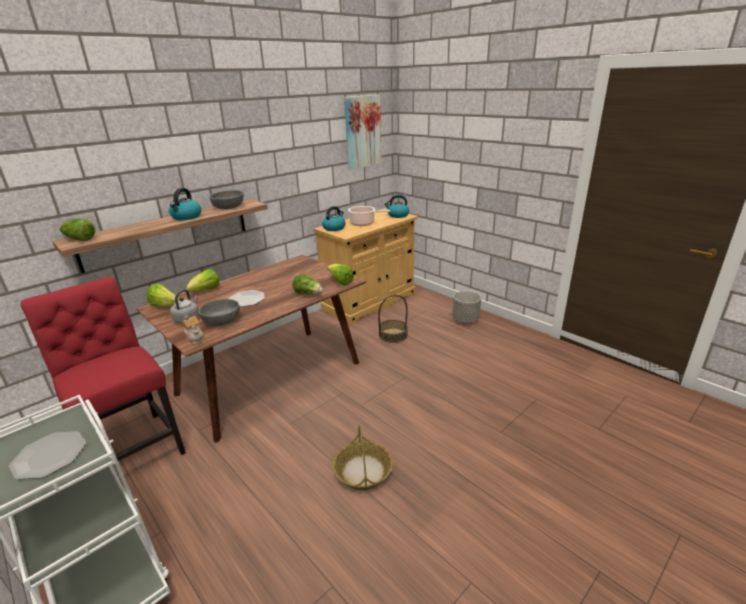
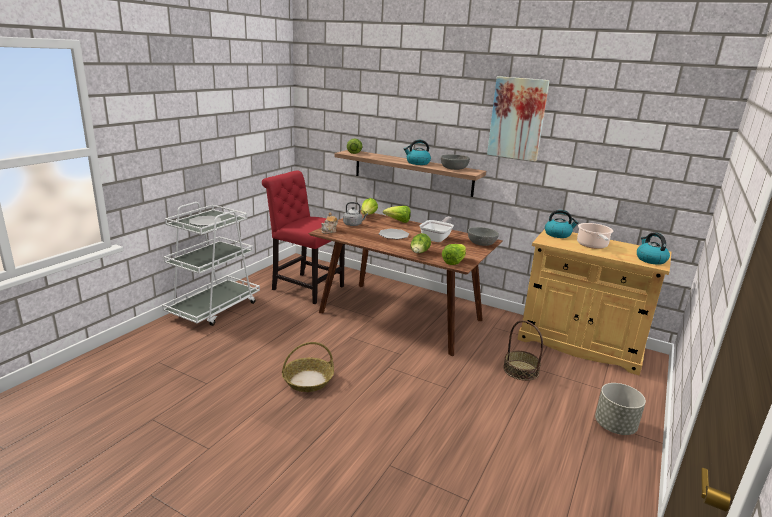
camera: 70 degrees right, 5 degrees down
(133, 447) = (305, 287): red chair -> red chair turned 90 degrees counterclockwise
(221, 321) = (356, 233): grey bowl -> grey bowl (481, 243)
(275, 279) = (437, 238): none -> frying pan
(362, 132) = (659, 143): picture -> picture (517, 118)

